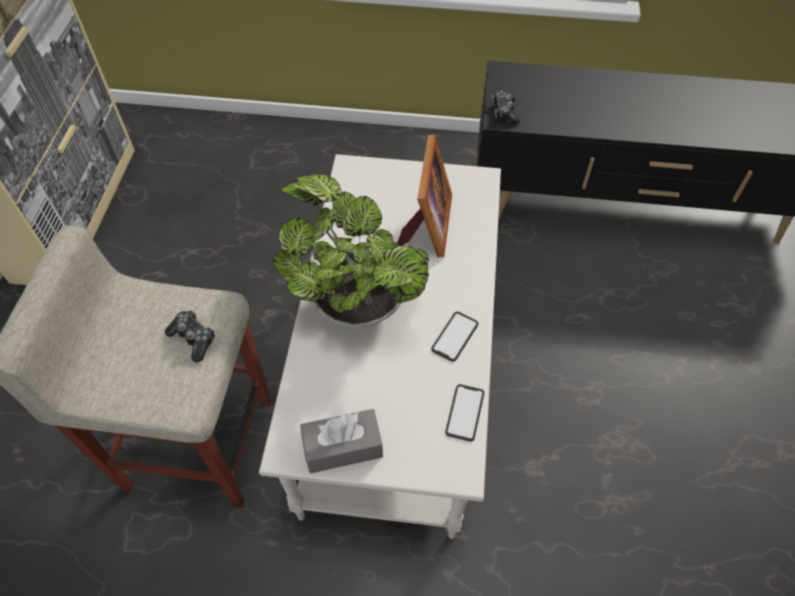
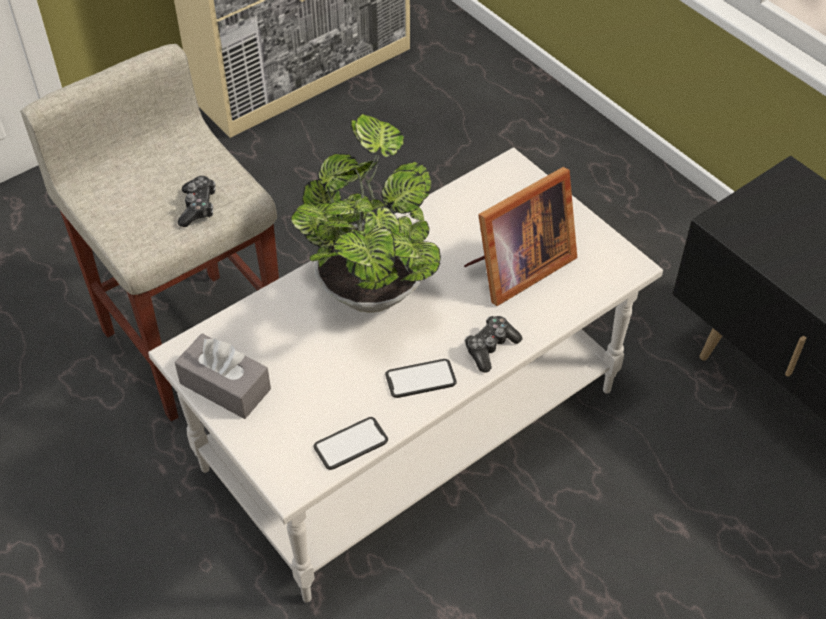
camera: 45 degrees right, 5 degrees down
(504, 112) = (738, 218): game controller -> game controller (490, 348)

